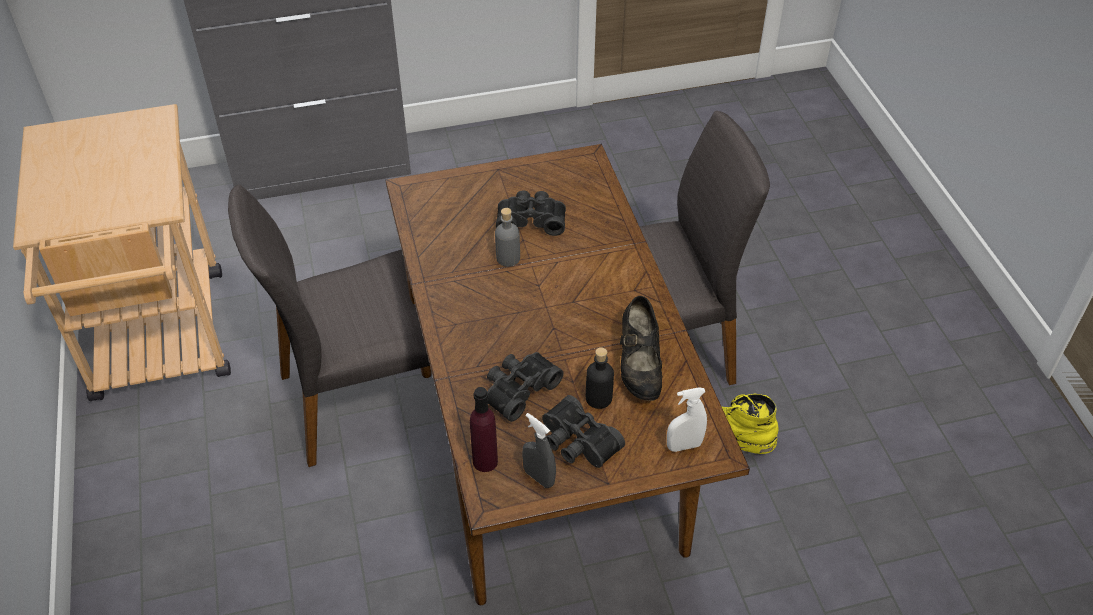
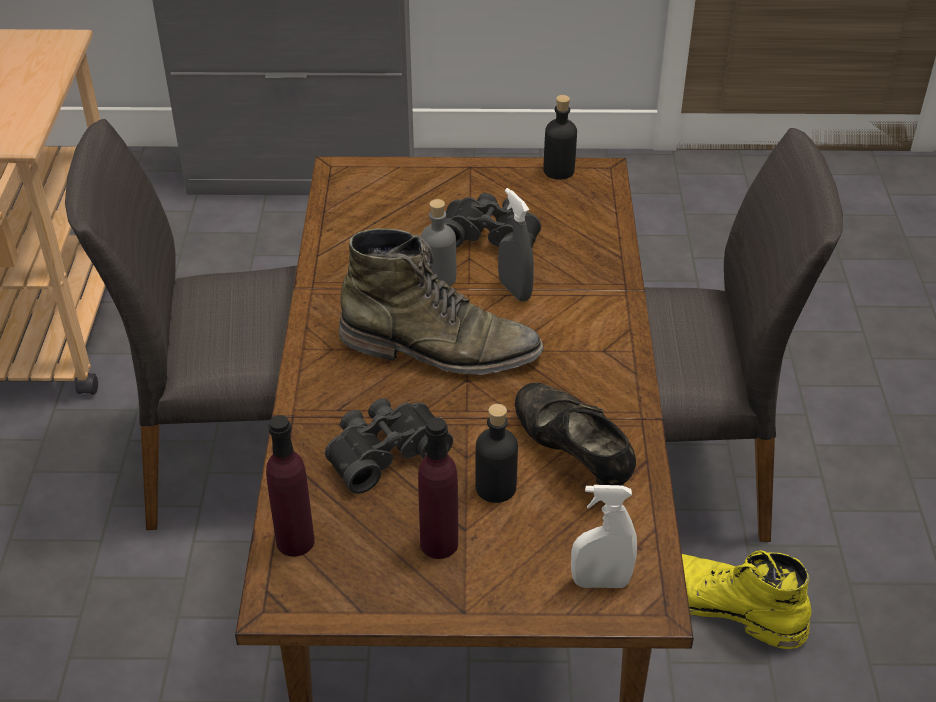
camera: 15 degrees right, 5 degrees down
(528, 309) = (440, 348): none -> green boot
(539, 477) = (364, 581): grey spray bottle -> grey spray bottle (514, 290)
(560, 161) = (558, 170): none -> black bottle
(577, 443) = (439, 543): black binoculars -> purple bottle
(639, 367) = (572, 456): black shoe -> black shoe turned 135 degrees clockwise

